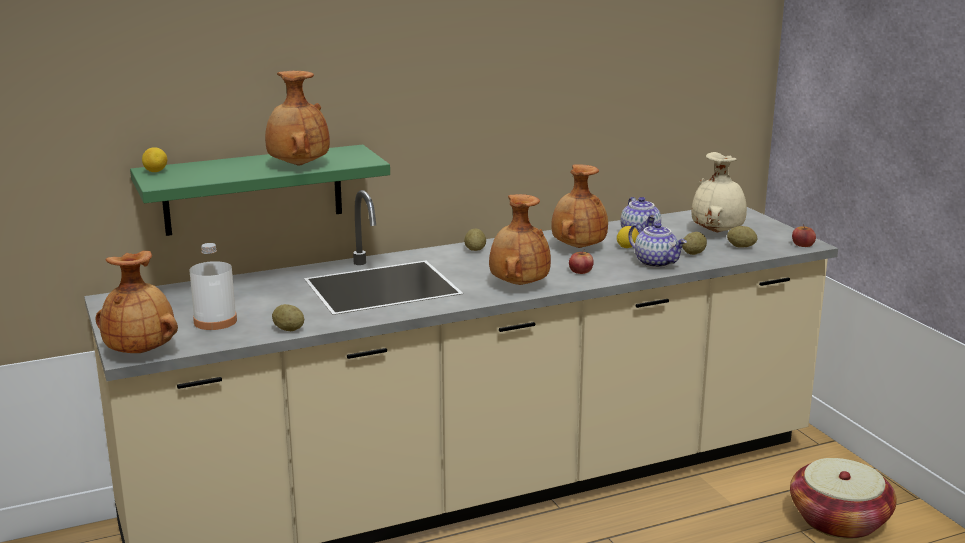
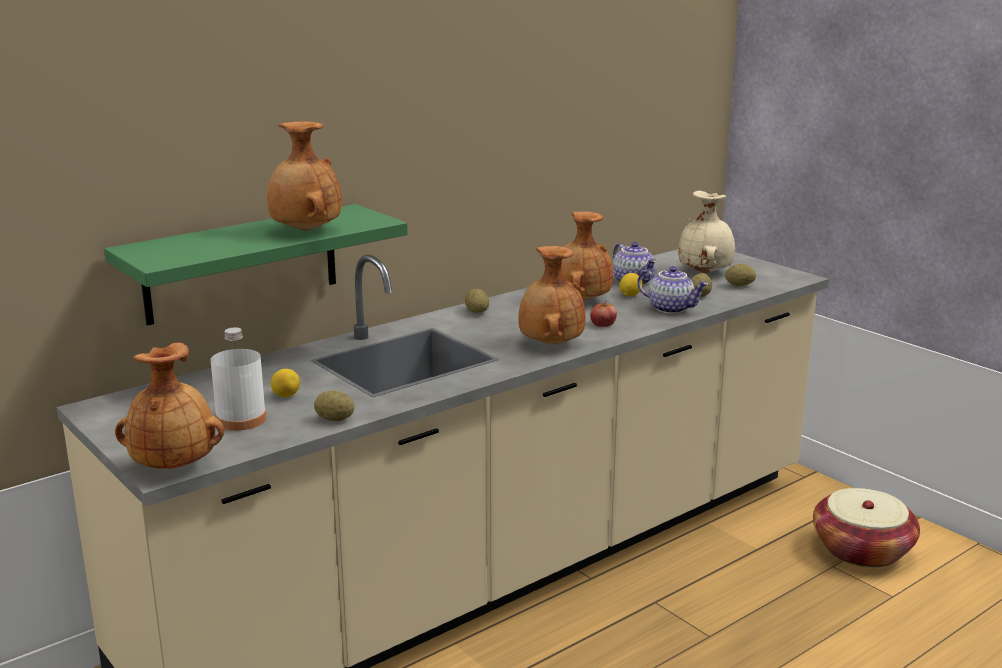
camera: 15 degrees left, 0 degrees up
(155, 172) = (141, 249): lemon -> lemon (286, 396)
(803, 244) = (794, 278): apple -> none

